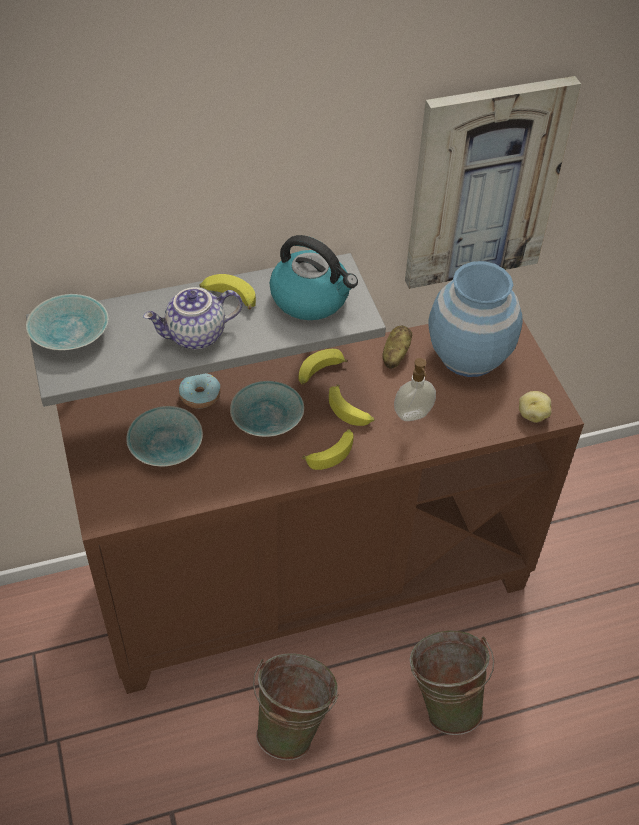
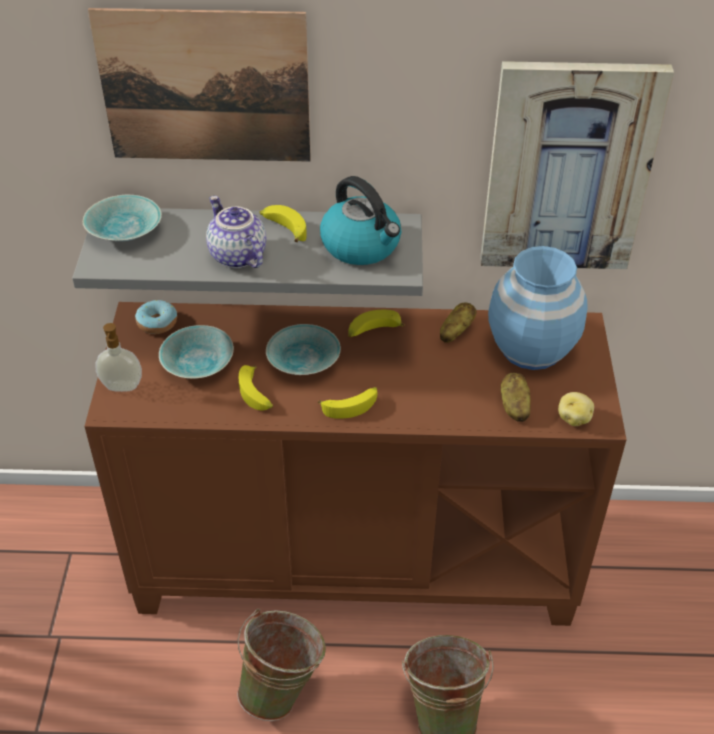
camera: 20 degrees right, 5 degrees down
(138, 176) = (205, 87): none -> picture
(196, 336) = (236, 256): teapot -> teapot turned 60 degrees clockwise
(200, 396) = (250, 326): donut -> donut (157, 323)
(350, 411) = (387, 372): banana -> banana (256, 394)
(413, 416) = (448, 391): soap dispenser -> soap dispenser (122, 387)
(477, 416) = (514, 406): none -> potato

